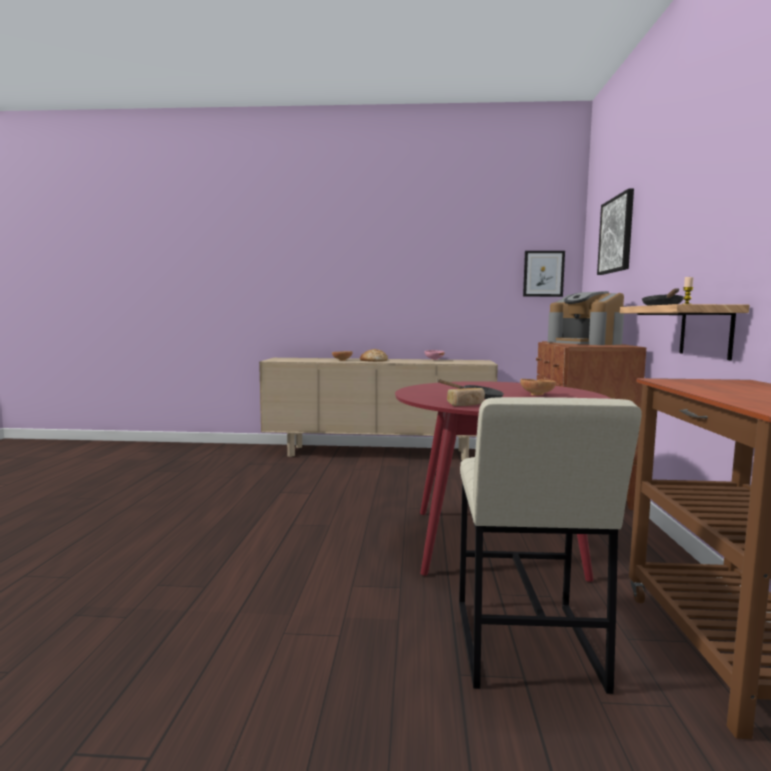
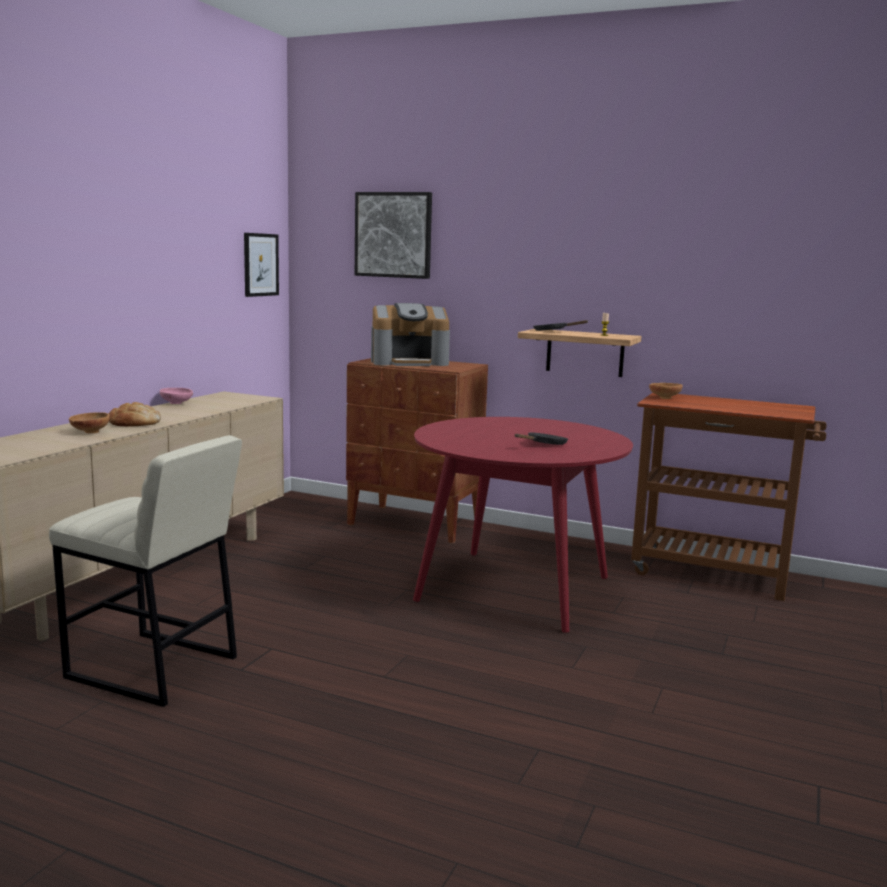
camera: 70 degrees left, 5 degrees up
(466, 404) = (582, 453): bread -> none
(527, 646) = (691, 624): beige chair -> beige chair (156, 668)
(538, 395) = (538, 430): brown bowl -> brown bowl (664, 398)

